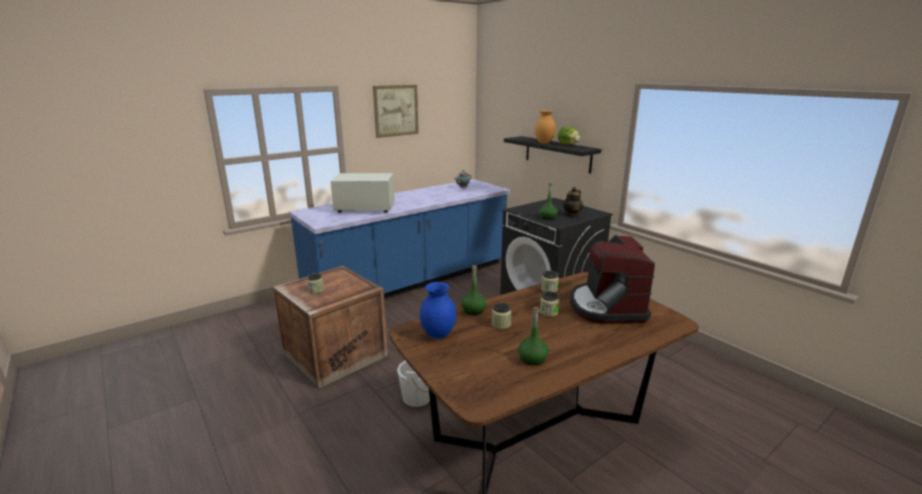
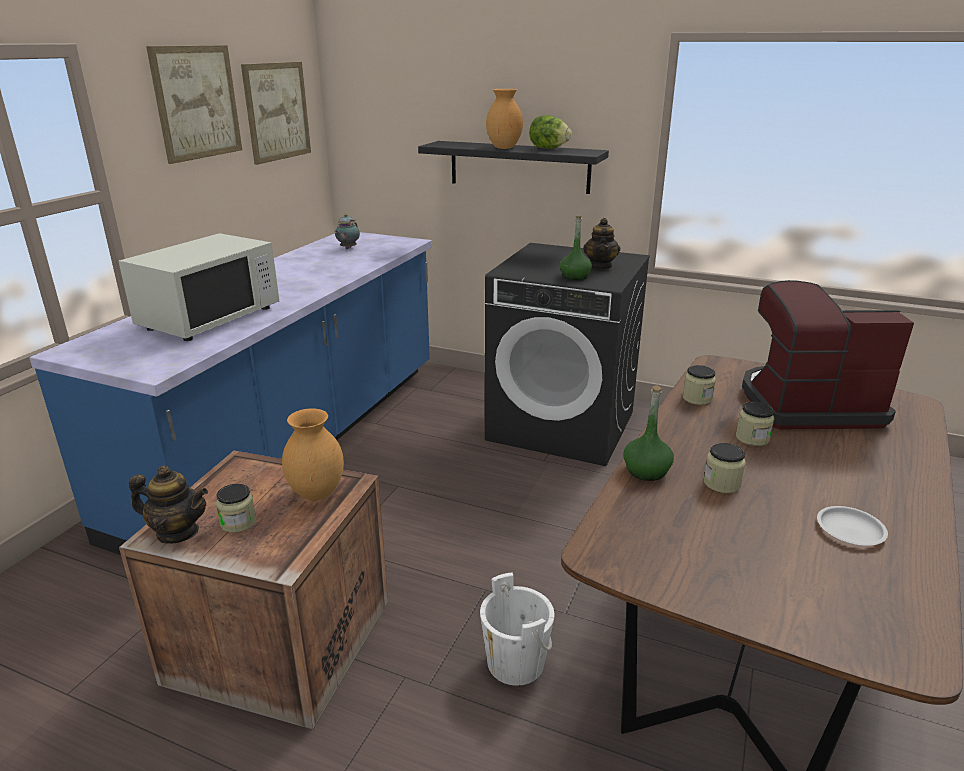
camera: 30 degrees left, 5 degrees up
(294, 287) = (178, 532): none -> teapot
(353, 288) = (318, 494): none -> brown vase
(364, 208) = (210, 318): white microwave -> white microwave turned 150 degrees clockwise
(438, 335) = (661, 541): blue vase -> none
(444, 116) = (277, 111): none -> picture
(532, 358) = (849, 529): green bottle -> white plate
(606, 307) = (806, 405): coffee machine -> coffee machine turned 120 degrees clockwise

